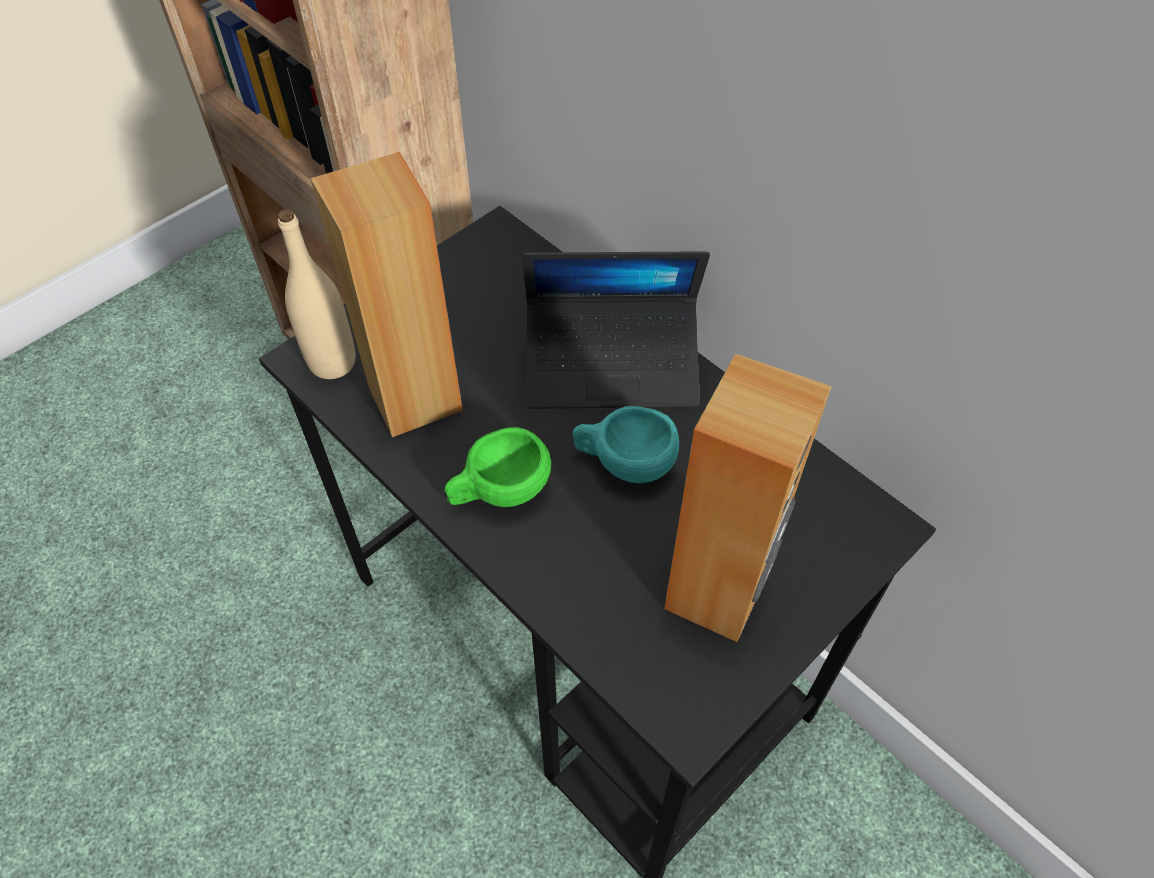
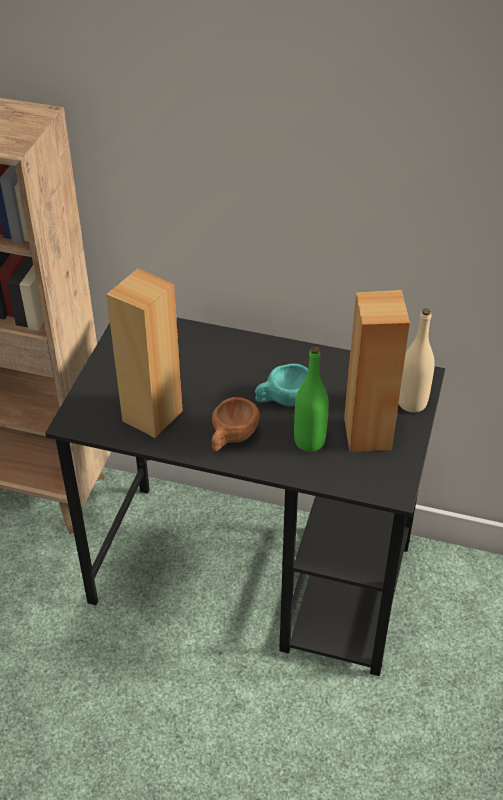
camera: 30 degrees left, 10 degrees down
(332, 362) = (90, 417): beige bottle -> beige bottle (412, 403)
(499, 492) = (231, 438): green cup -> brown cup
(612, 365) = (243, 360): laptop -> none
(613, 557) = (309, 441): none -> green bottle

